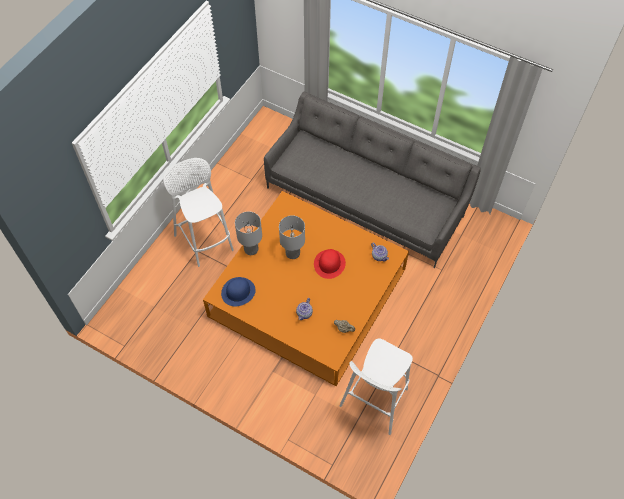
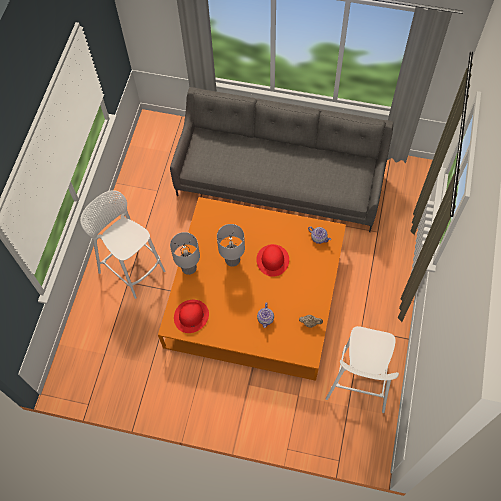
camera: 15 degrees left, 5 degrees up
(238, 292) = (191, 316): blue hat -> red hat

